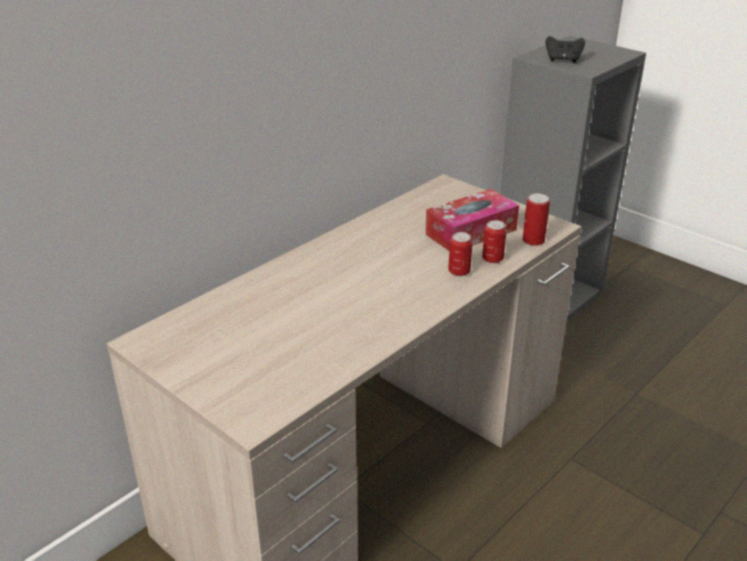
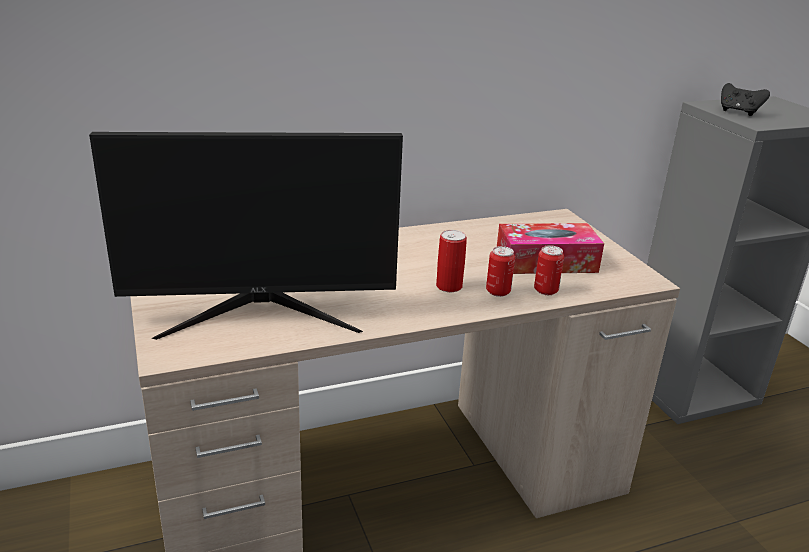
camera: 25 degrees right, 5 degrees down
(291, 355) = (261, 312): none -> monitor
(533, 240) = (608, 286): can -> can (449, 286)

